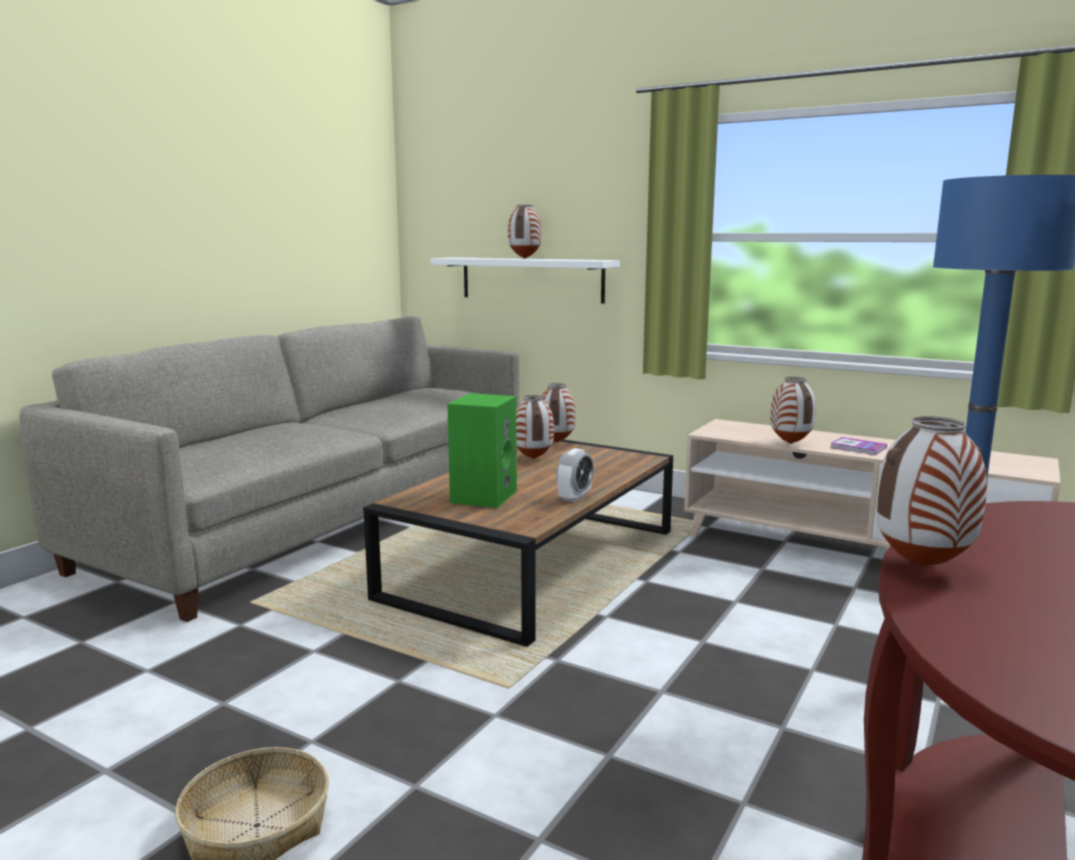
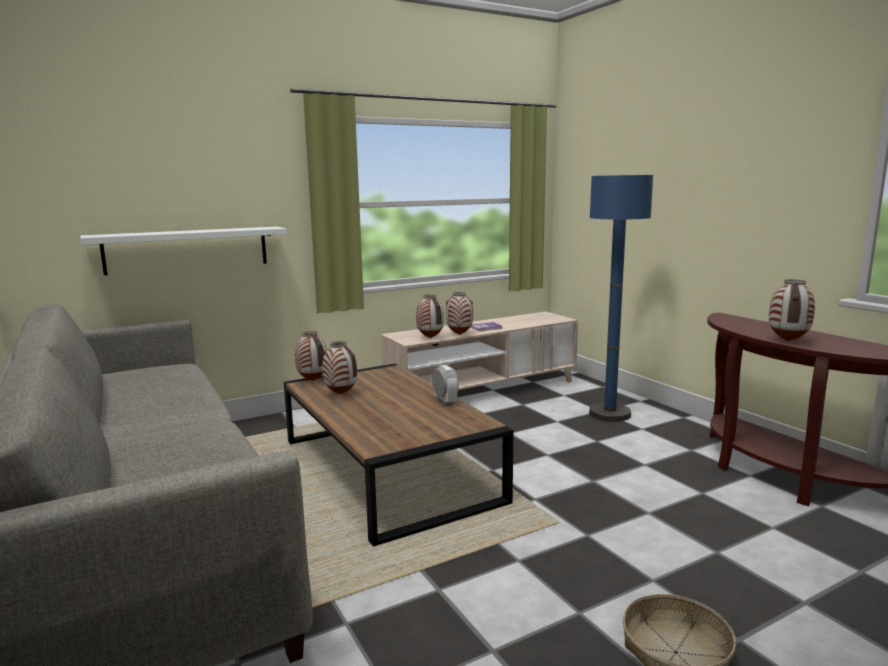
camera: 60 degrees left, 0 degrees up
(483, 496) = (404, 423): green speaker -> none
(524, 258) = (188, 231): vase -> vase (429, 338)

